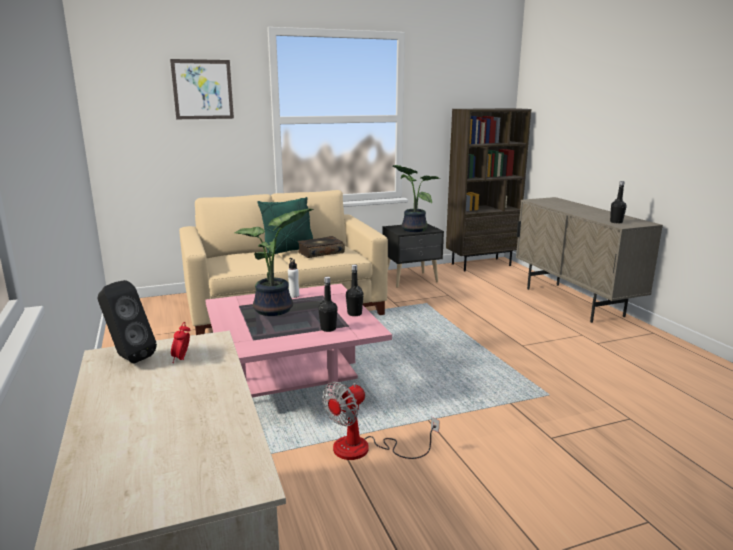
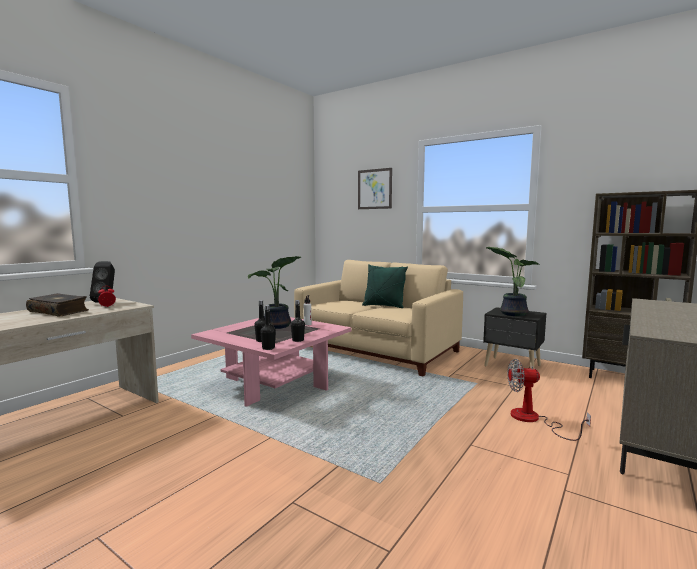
camera: 55 degrees right, 10 degrees down
(320, 252) = (392, 309): book -> book (59, 311)
(365, 449) = (210, 427): fan -> fan (533, 420)
(616, 222) = (658, 330): black bottle -> black bottle (268, 348)

